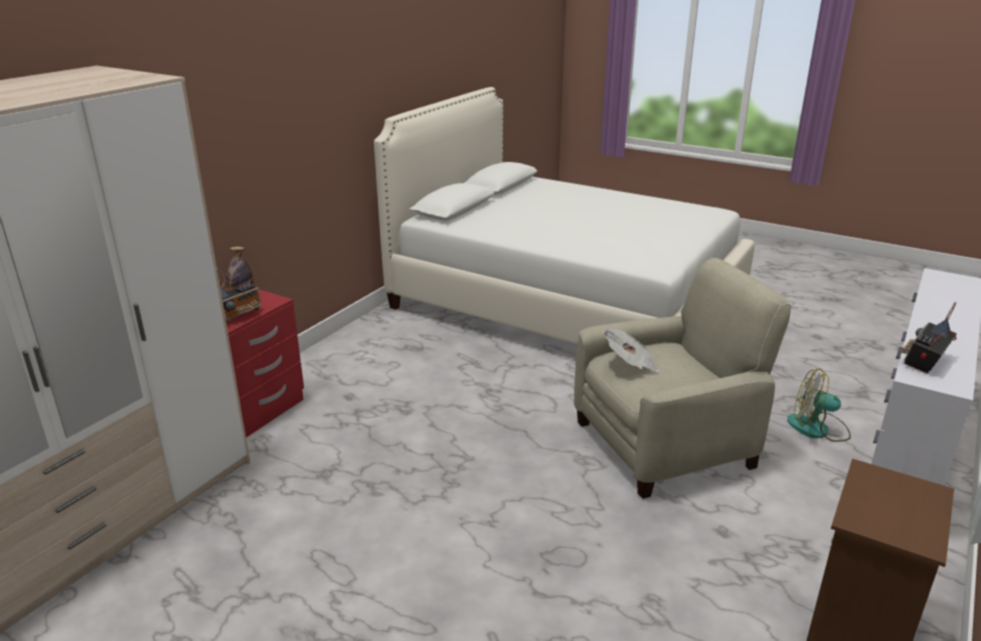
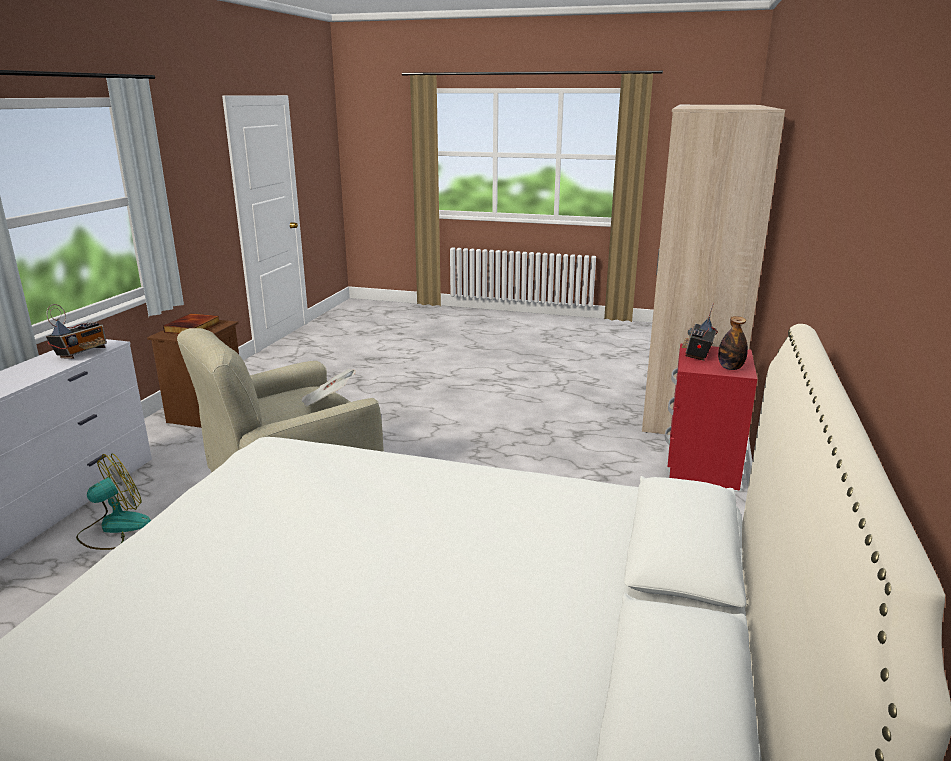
camera: 165 degrees right, 5 degrees down
(818, 429) = (114, 528): fan -> fan turned 45 degrees counterclockwise
(900, 510) = (193, 327): none -> book

